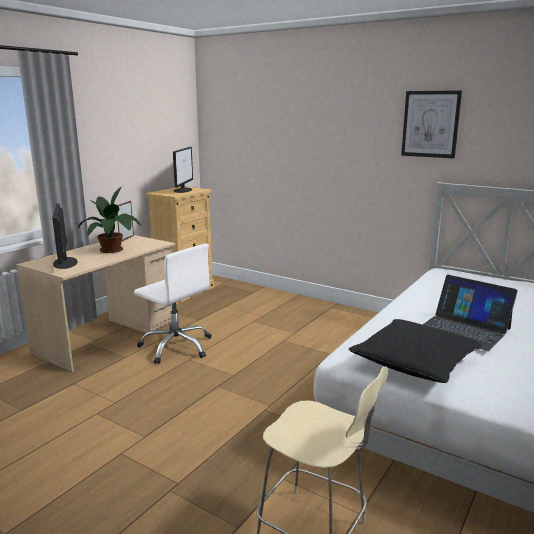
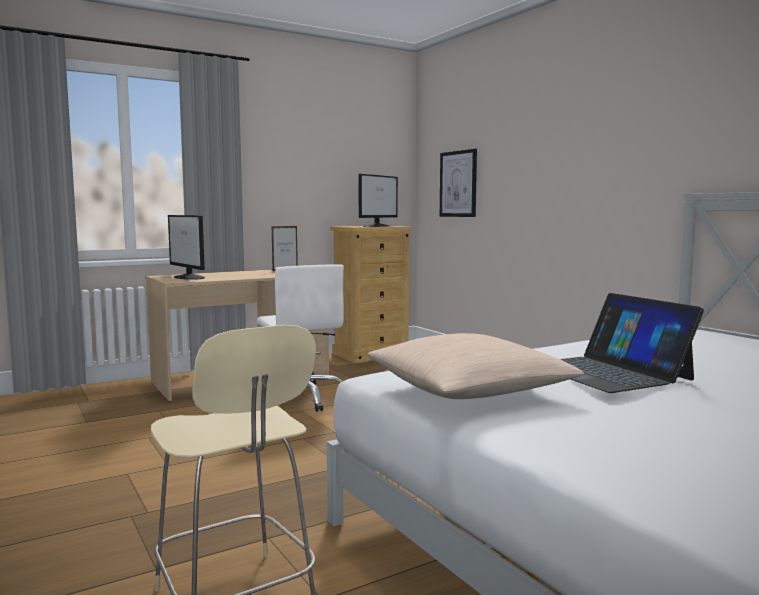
camera: 25 degrees right, 10 degrees down
(65, 263) = (189, 277): monitor -> monitor turned 45 degrees counterclockwise
(113, 250) = (255, 274): potted plant -> none
(414, 362) = (469, 390): black pillow -> beige pillow
(430, 124) = (676, 108): picture -> picture (458, 184)

